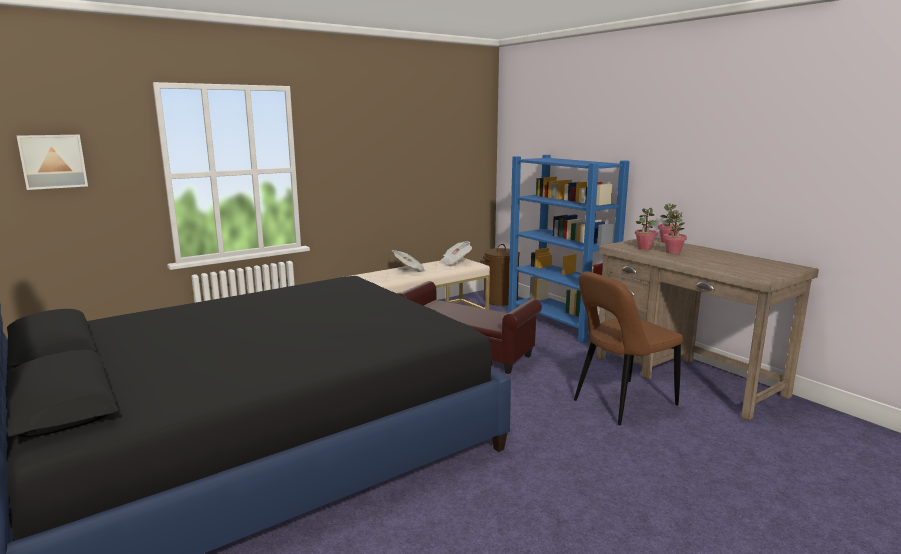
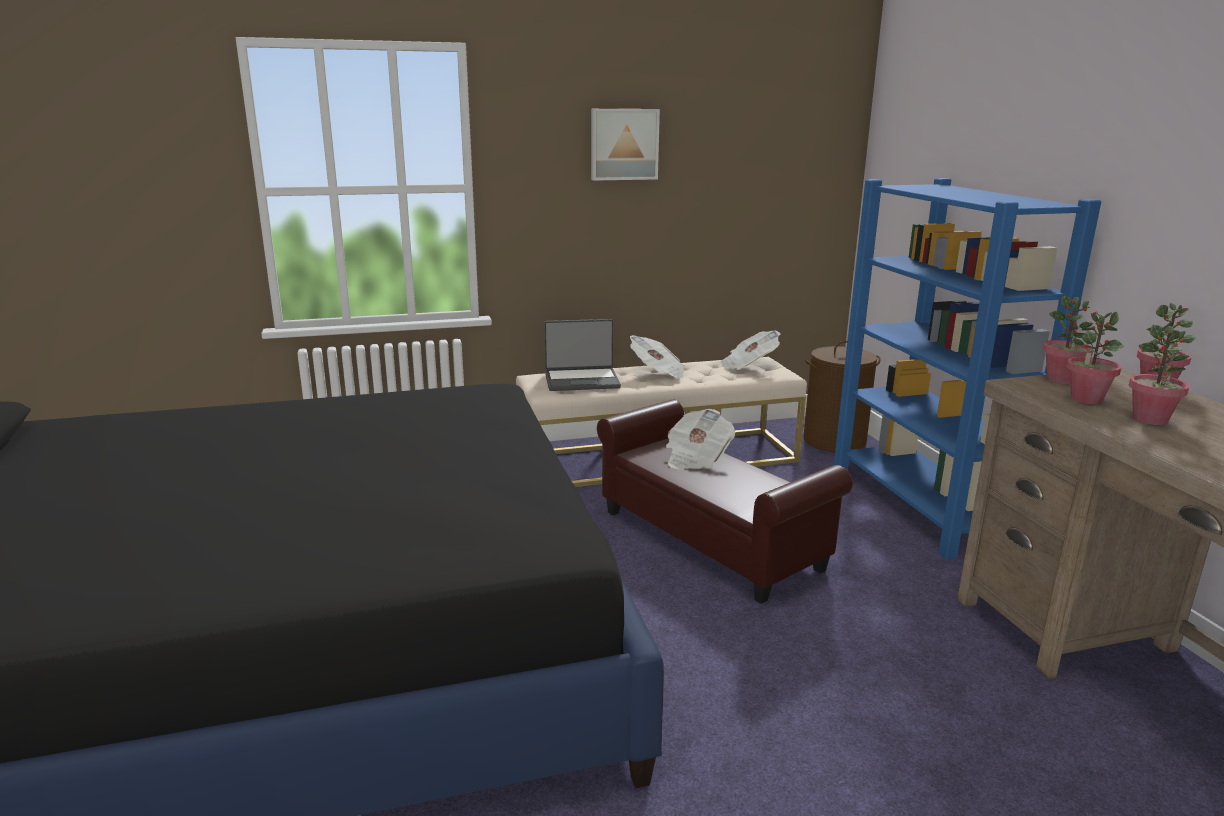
camera: 20 degrees right, 5 degrees up
(53, 161) = (88, 162): picture -> picture (624, 144)
(370, 277) = (582, 380): none -> laptop
(452, 308) = (696, 458): none -> newspaper
(621, 404) = (955, 729): brown chair -> none
(629, 242) = (1061, 380): none -> potted plant

